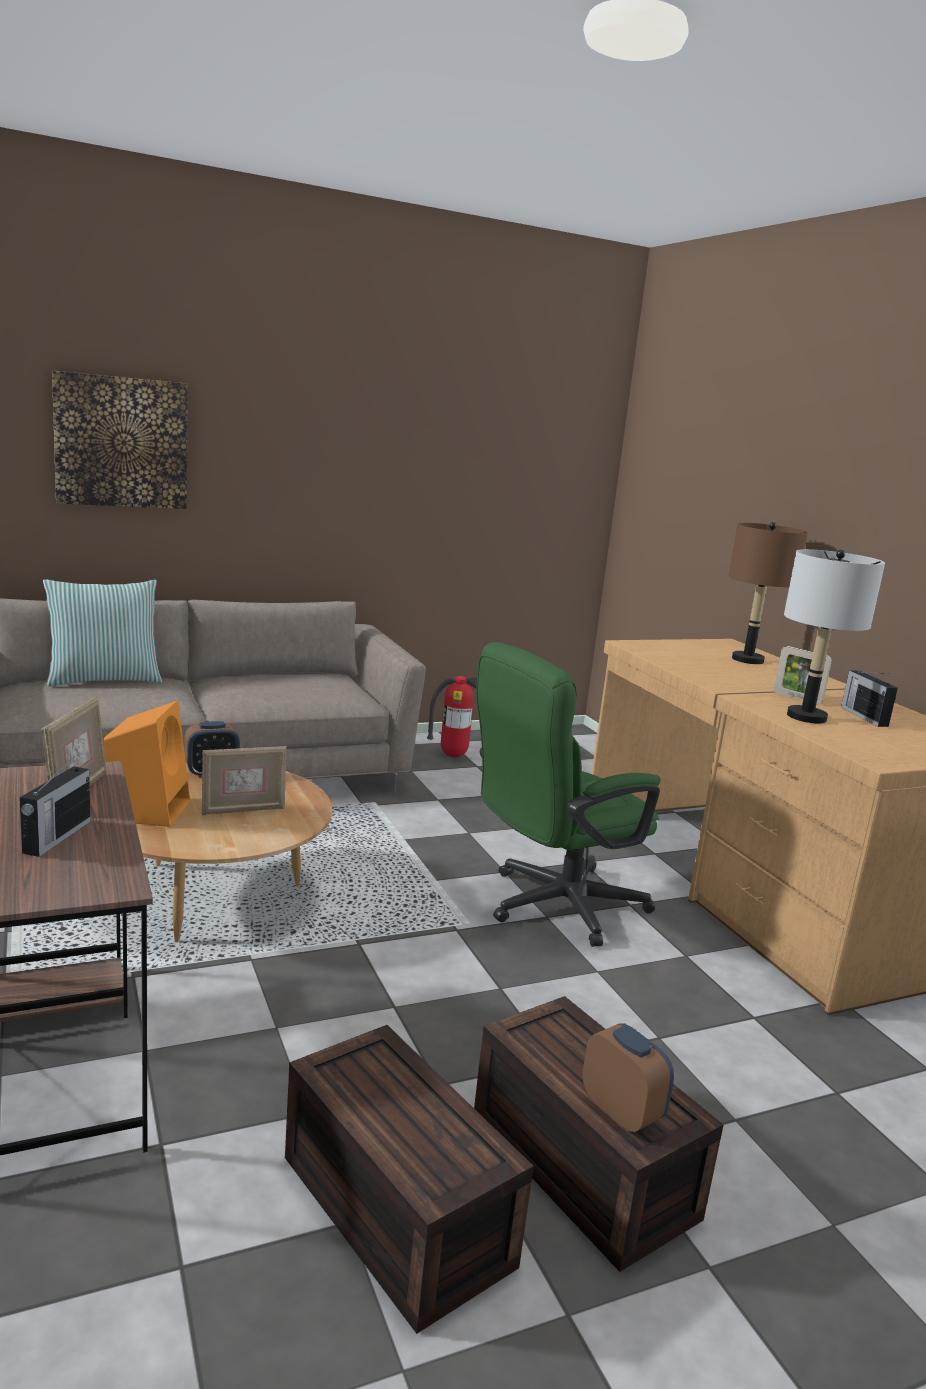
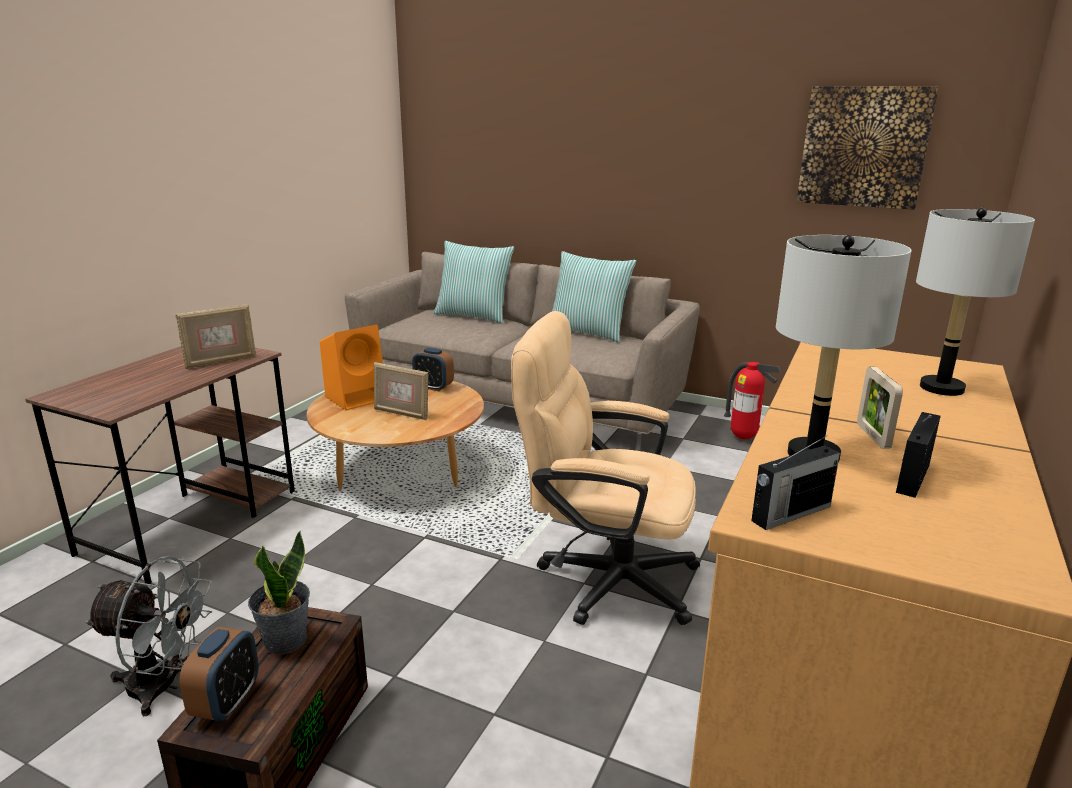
camera: 50 degrees right, 5 degrees up
(56, 837) = (156, 380): radio -> radio (789, 514)
(121, 442) = (511, 142): picture -> picture (863, 147)
(274, 675) = (588, 332): none -> pillow
(390, 1209) = (163, 687): brown storage box -> grey fan
(552, 906) = (603, 578): green office chair -> beige office chair
(556, 1046) = (284, 640): none -> potted plant
(747, 660) = (941, 388): brown table lamp -> grey table lamp

